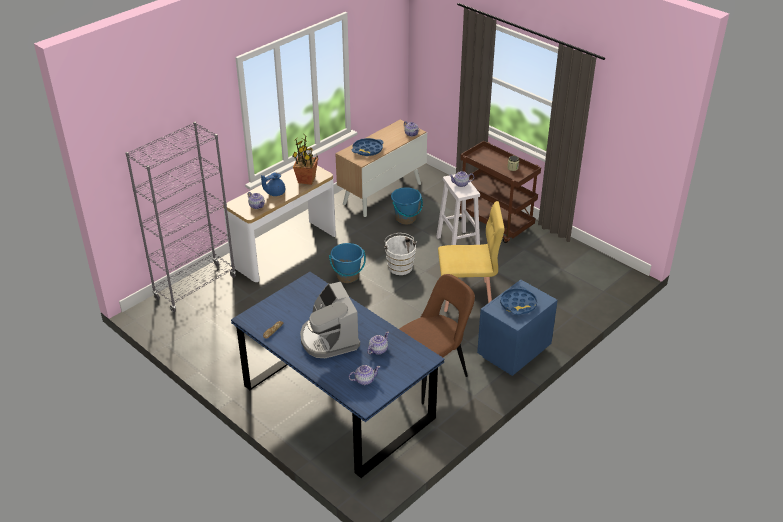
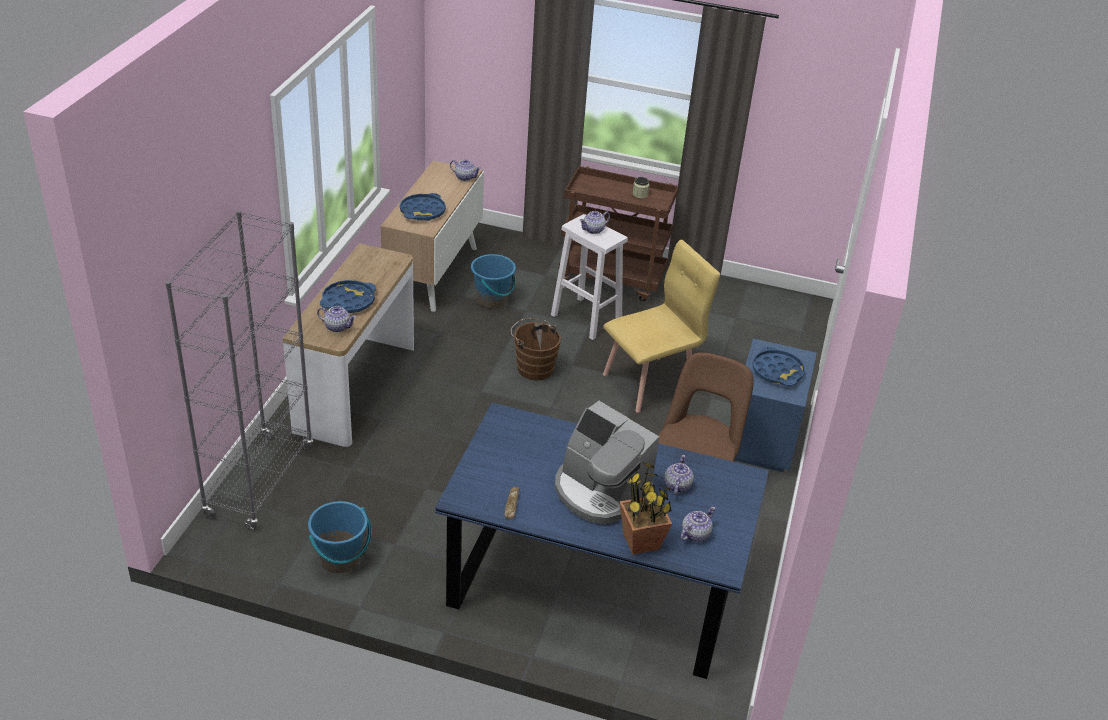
camera: 30 degrees left, 0 degrees up
(274, 193) = (348, 301): blue teapot -> blue tray
(307, 180) = (380, 271): potted plant -> potted plant (641, 542)
(347, 276) = (474, 401): blue bucket -> blue bucket (340, 559)
(400, 266) = (533, 367): white bucket -> brown bucket

